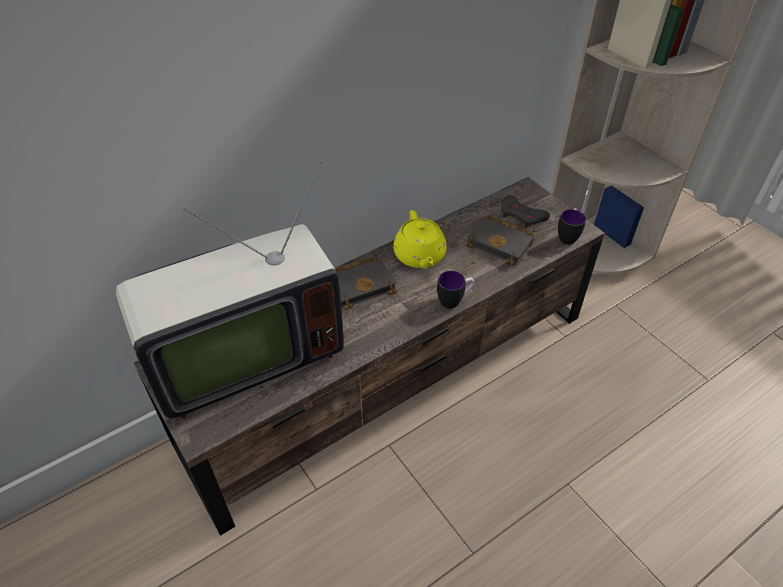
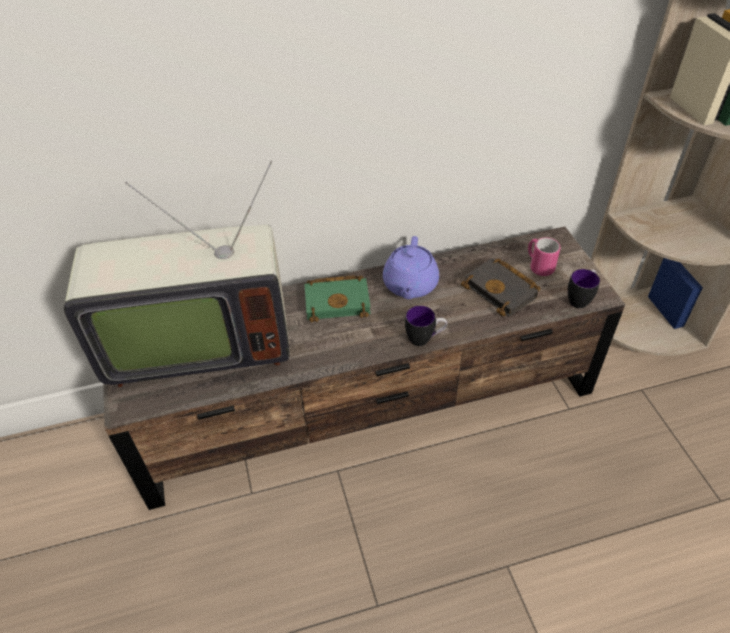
camera: 20 degrees right, 0 degrees up
(361, 284) = (339, 301): black book -> green book
(419, 256) = (410, 285): yellow teapot -> purple teapot
(522, 215) = (538, 266): grey game controller -> pink mug

